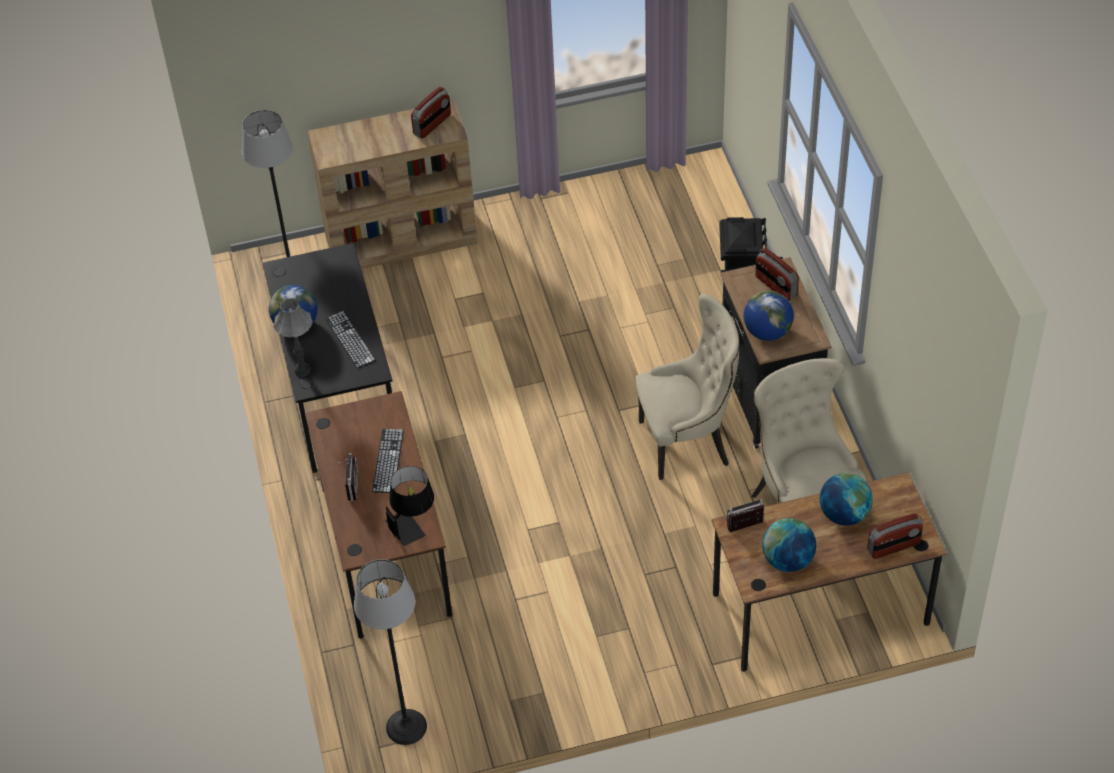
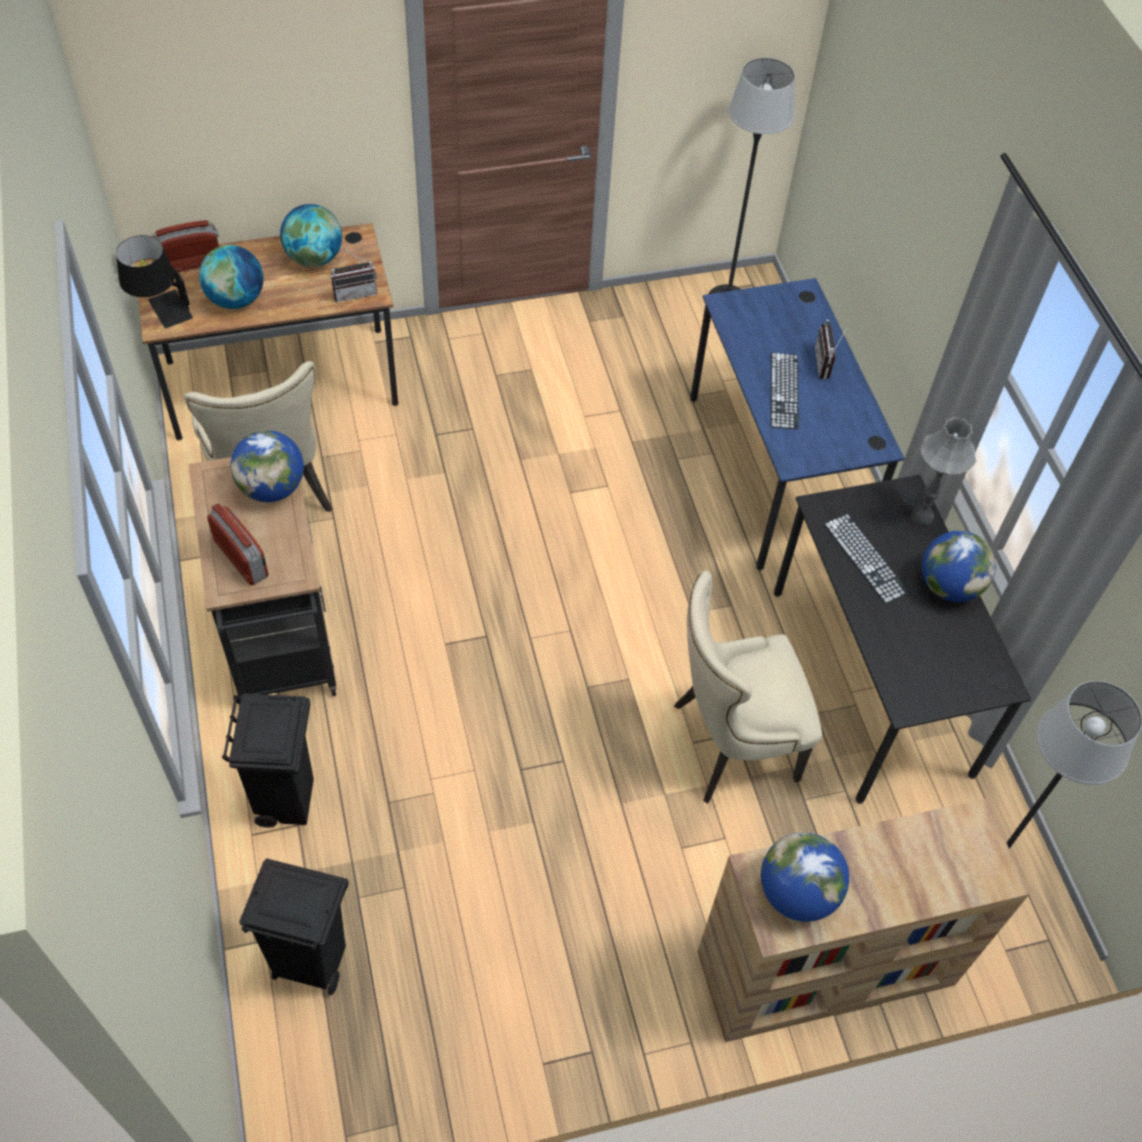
camera: 175 degrees right, 5 degrees up
(385, 550) = (774, 471): brown desk -> blue desk
(412, 523) = (743, 319): black table lamp -> black table lamp (160, 312)
(432, 125) = (797, 893): radio -> globe
(686, 441) = (401, 586): beige chair -> beige chair (731, 744)
(707, 228) = (311, 963): none -> black trash can

